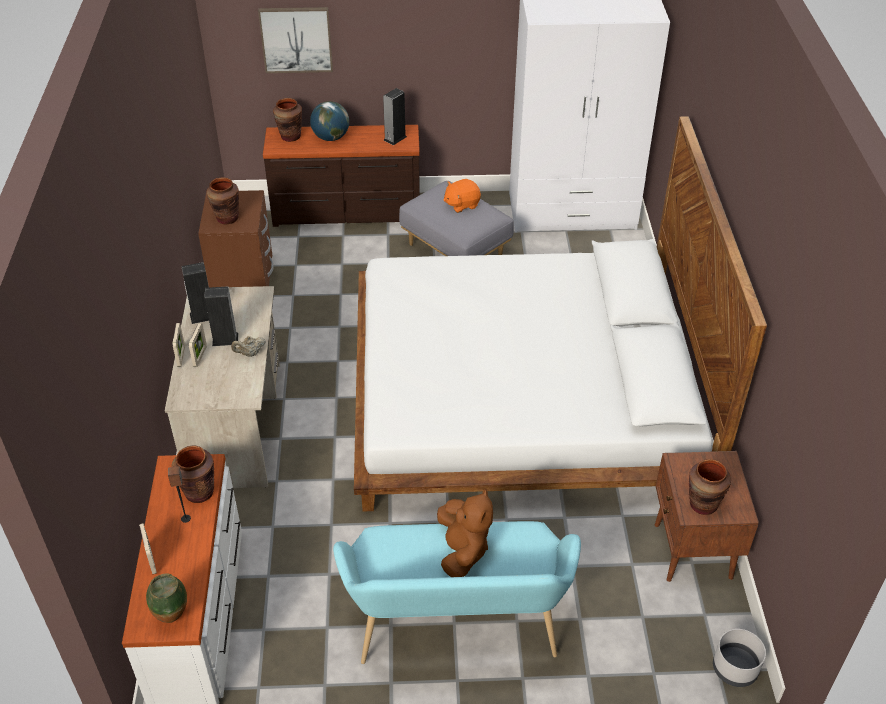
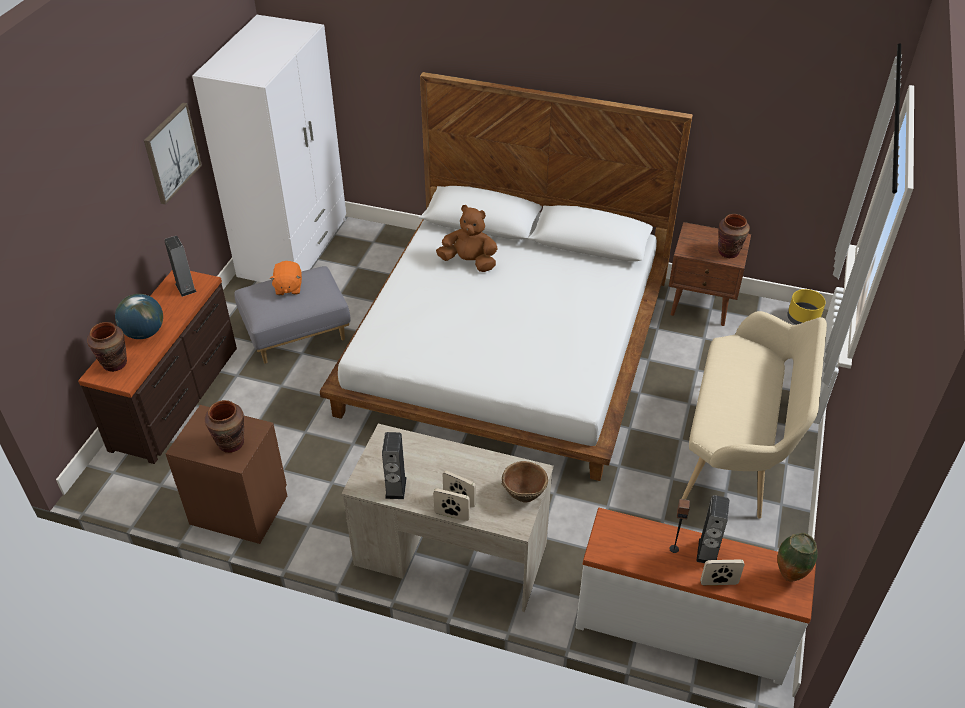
camera: 70 degrees left, 0 degrees up
(199, 492) = (643, 533): brown vase -> none
(219, 395) = (523, 493): none -> brown bowl
(225, 339) = (442, 475): speaker -> speaker (707, 551)
(250, 353) = (473, 459): beige teapot -> none
(296, 39) = (65, 262): picture -> picture (171, 153)
(456, 628) = (739, 451): turquoise bench -> beige bench
(462, 551) = (734, 387): brown plush toy -> brown plush toy (469, 262)
(735, 668) = (802, 319): grey planter -> yellow planter

